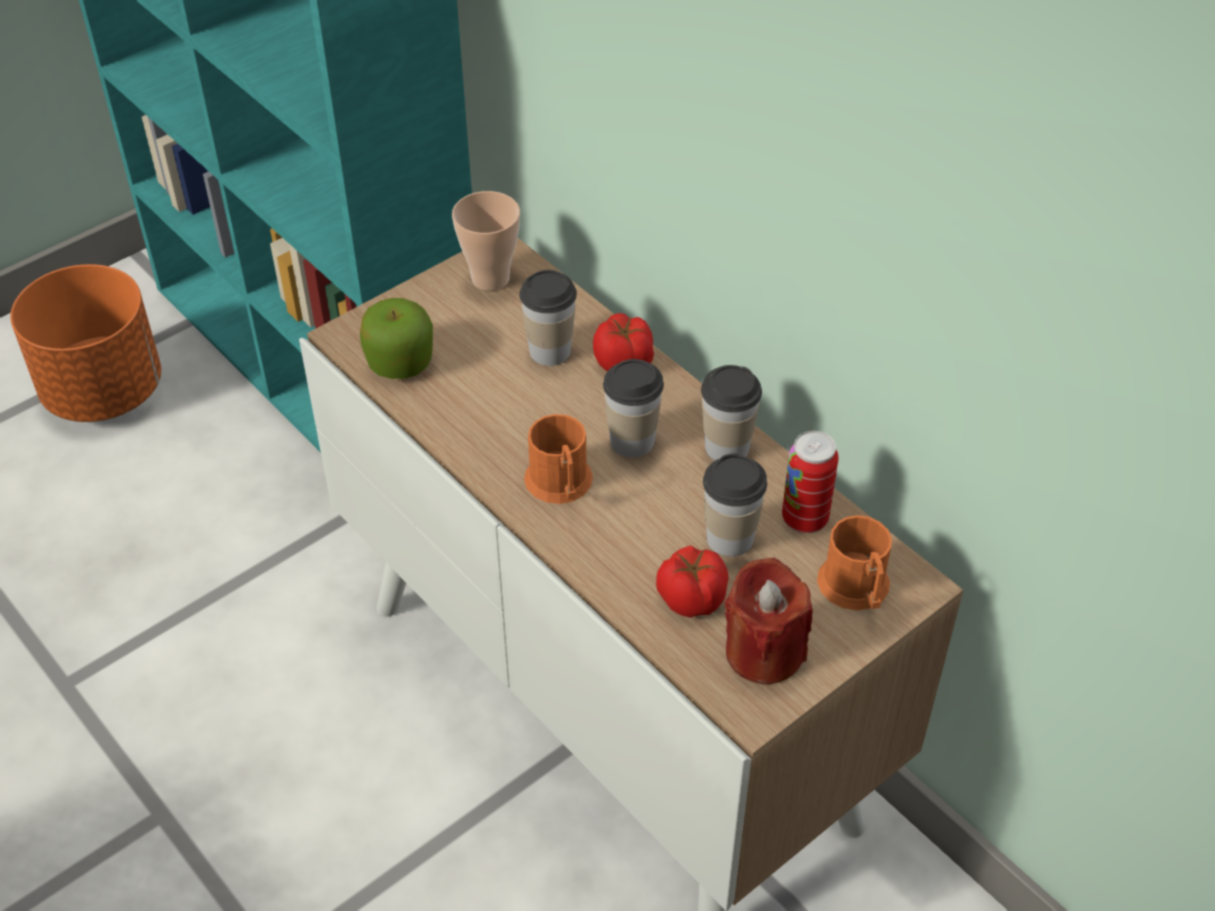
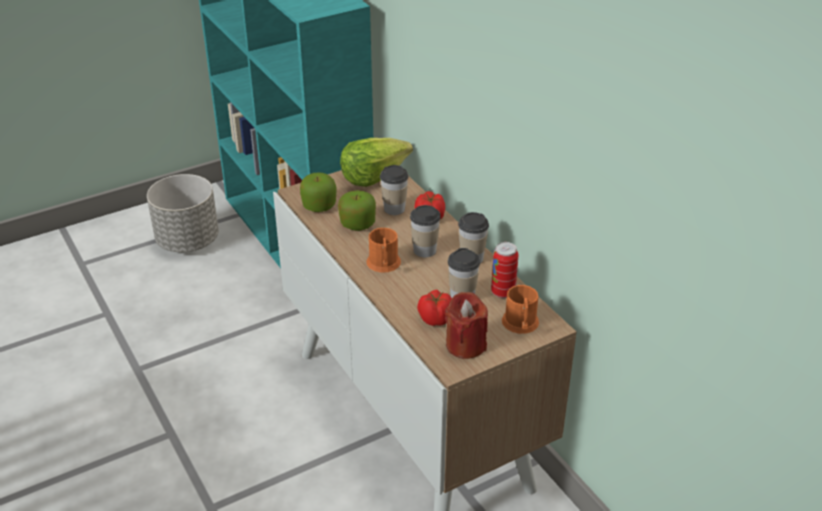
camera: 10 degrees right, 10 degrees down
(104, 391) = (188, 241): orange planter -> grey planter
(486, 396) = (357, 224): none -> apple
(490, 278) = (373, 176): cup -> lettuce

